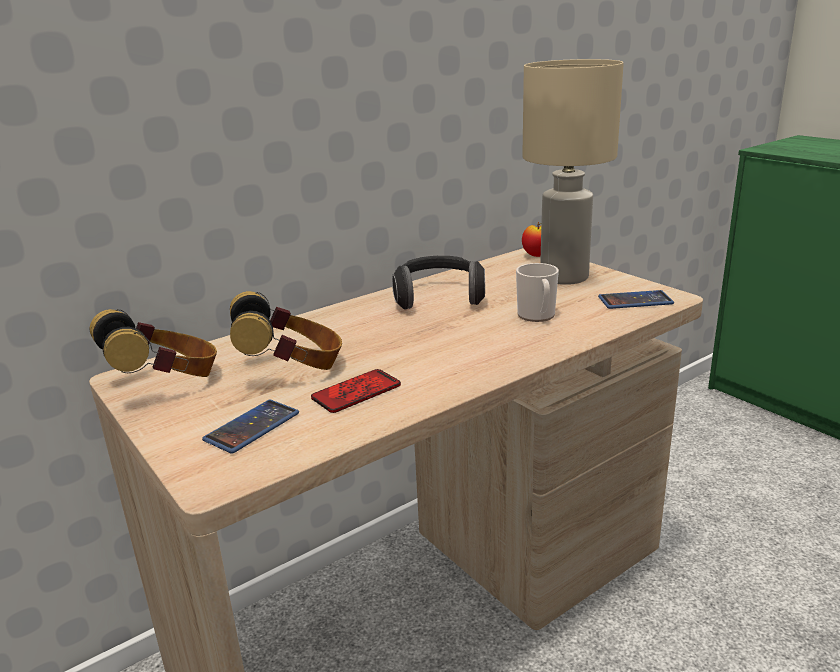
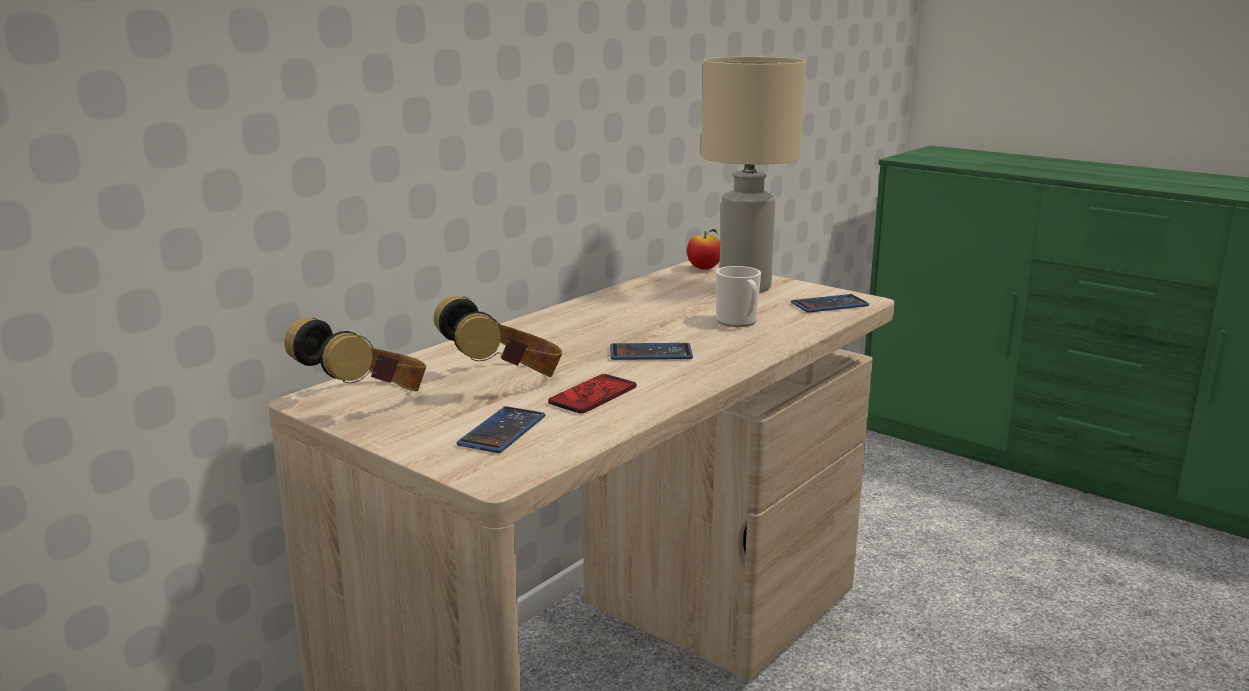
camera: 15 degrees left, 5 degrees down
(437, 347) = (651, 353): none -> phone
(438, 297) = (621, 310): headphones -> none

